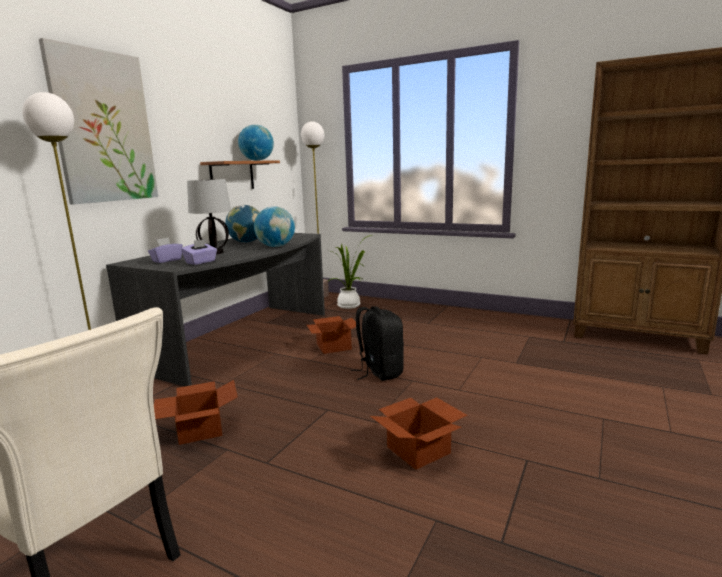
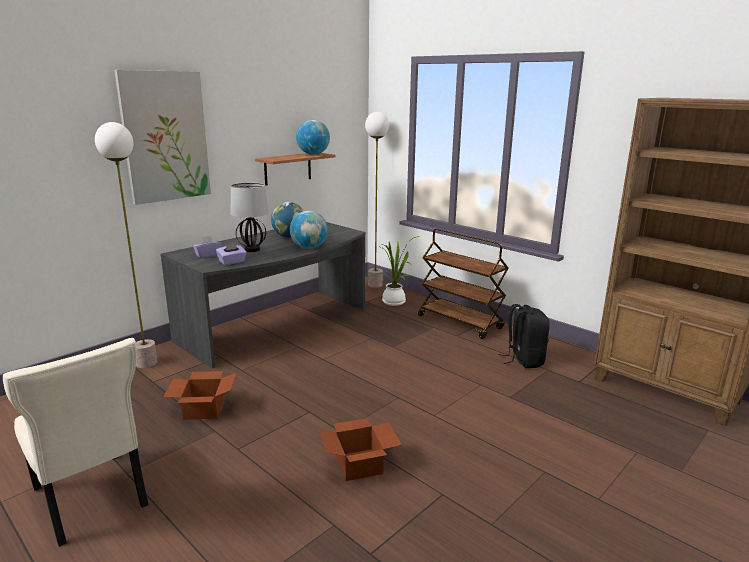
camera: 15 degrees right, 5 degrees up
(334, 346) = (352, 347): cardboard box -> none
(379, 372) = (375, 383): black backpack -> black backpack (523, 360)
(423, 313) = (460, 322): none -> brown cart

